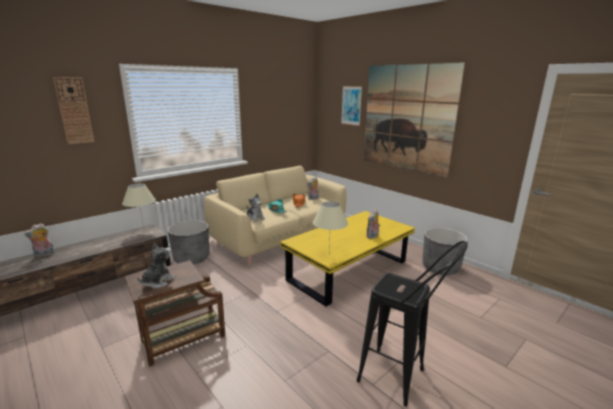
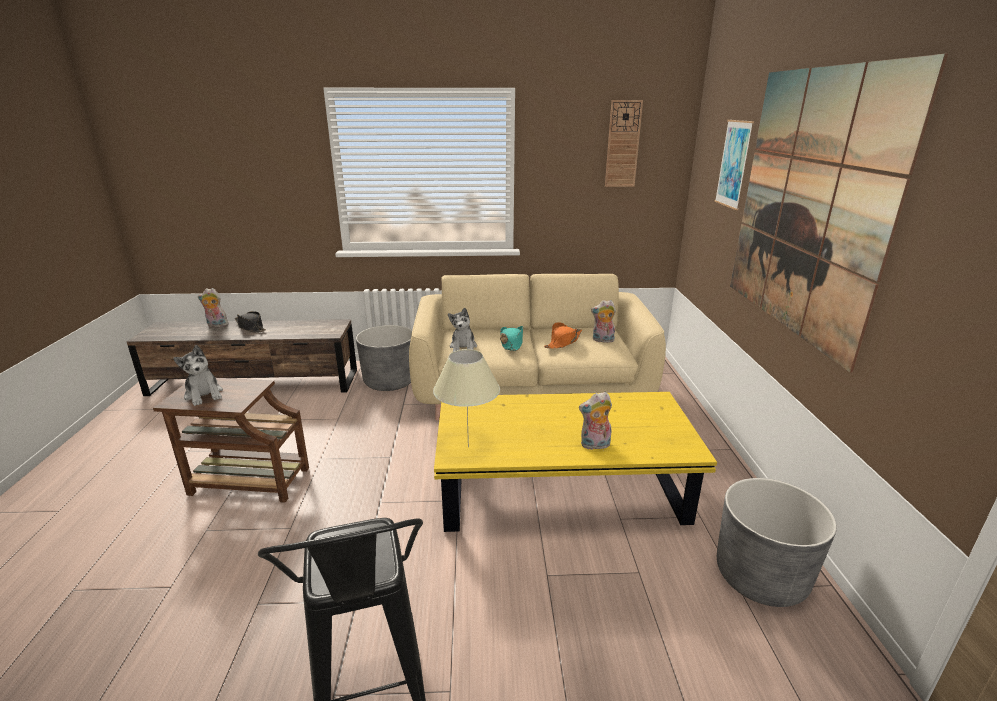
camera: 40 degrees right, 5 degrees up
(74, 111) = (268, 153): wall clock -> wall clock (623, 144)
(81, 247) = (251, 327): none -> black hat
(144, 230) = (329, 325): beige table lamp -> none
(158, 281) = (204, 395): plush toy -> plush toy turned 75 degrees clockwise

